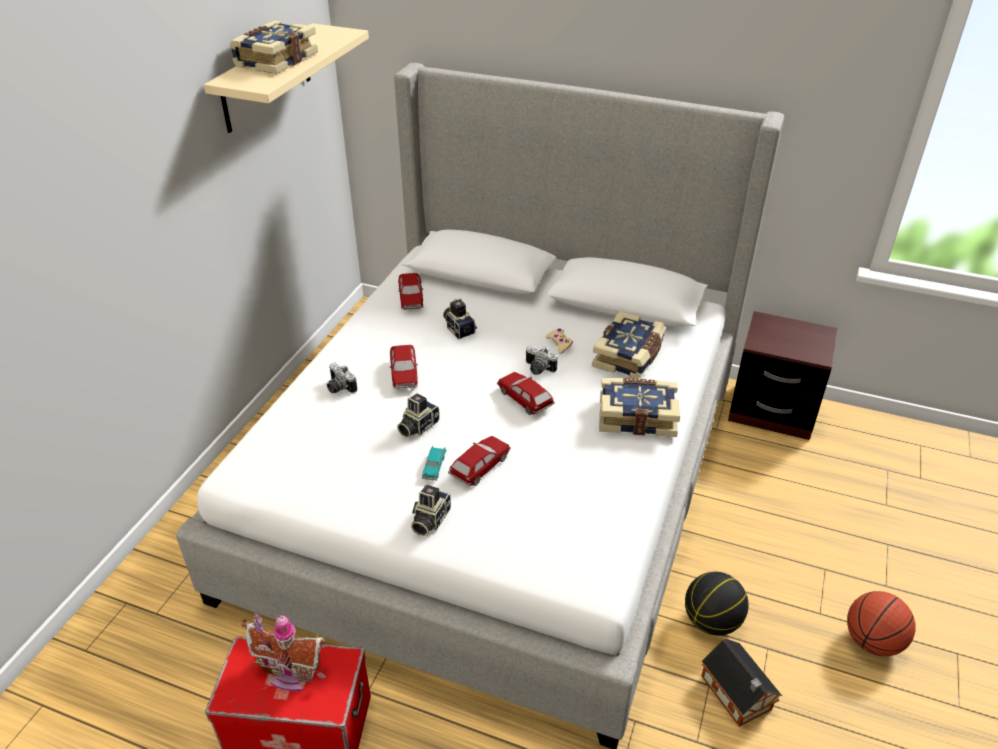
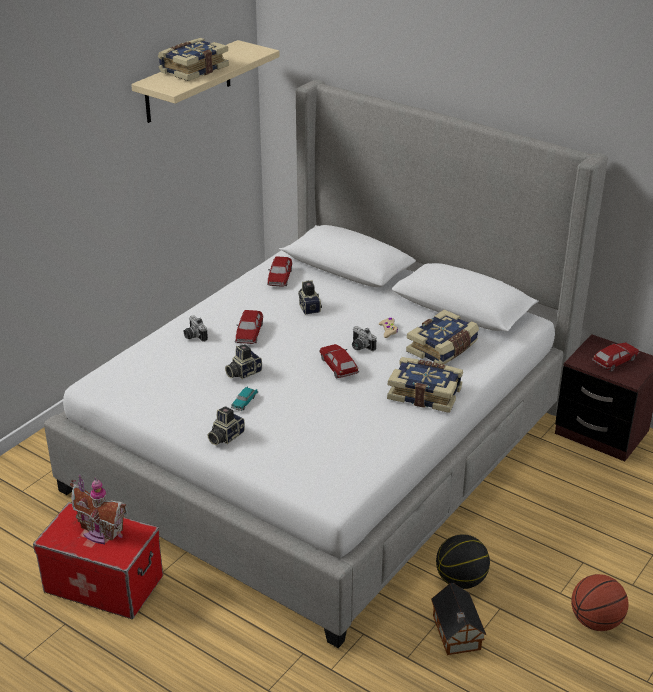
camera: 15 degrees right, 5 degrees down
(480, 466) = (280, 407): toy car -> toy car (615, 361)

